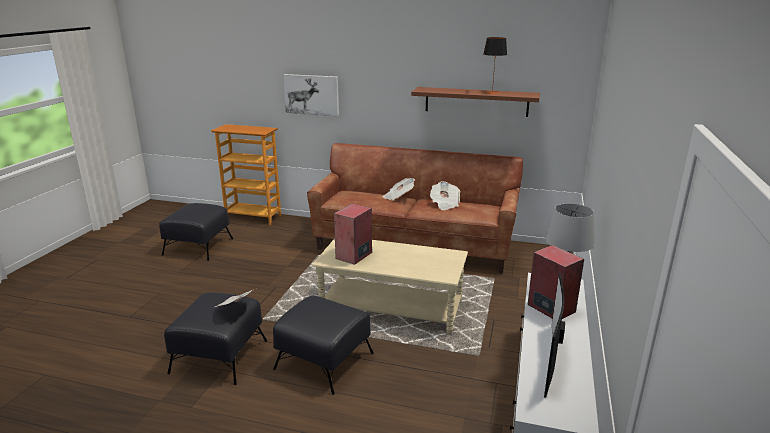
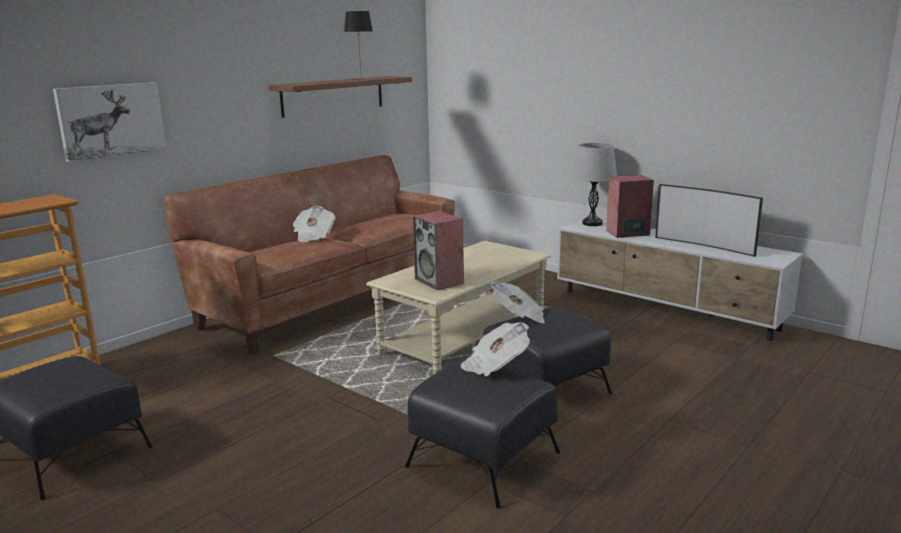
camera: 65 degrees left, 5 degrees down
(444, 204) = (371, 223): newspaper -> newspaper (519, 316)

